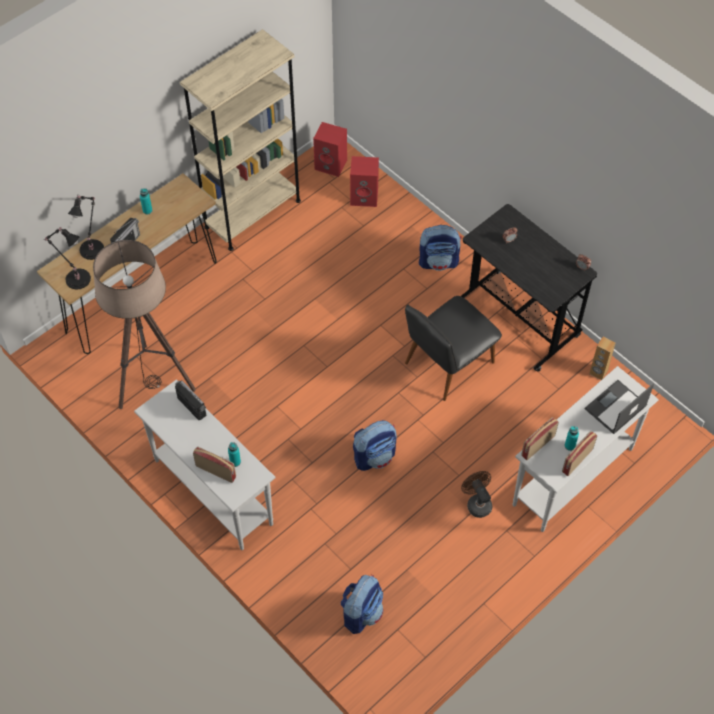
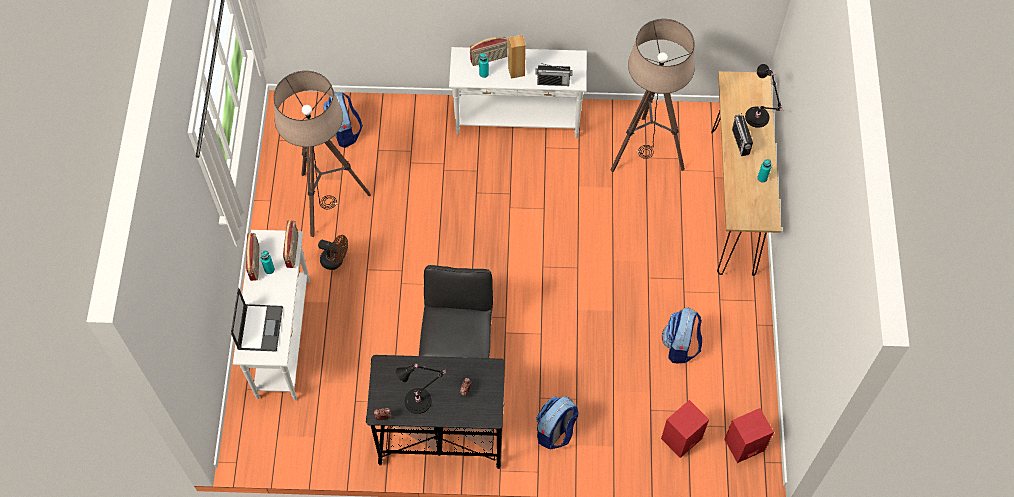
camera: 135 degrees right, 5 degrees up
(76, 278) = (737, 90): black table lamp -> black table lamp (420, 400)
(252, 214) = (745, 339): beige bookcase -> none
(375, 456) = (438, 232): backpack -> backpack (680, 346)
(435, 559) = (328, 201): none -> floor lamp
(598, 372) = (336, 443): brown speaker -> brown speaker (516, 71)

